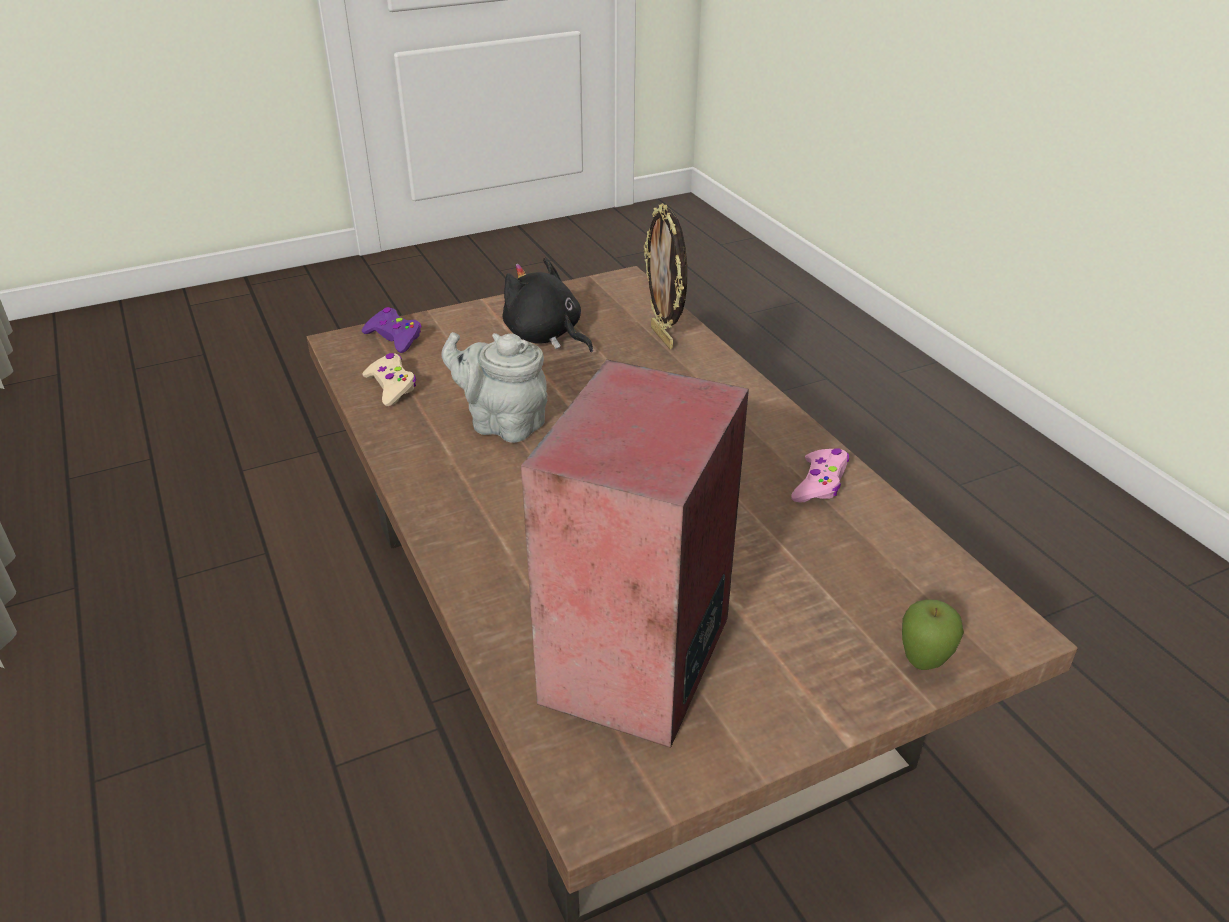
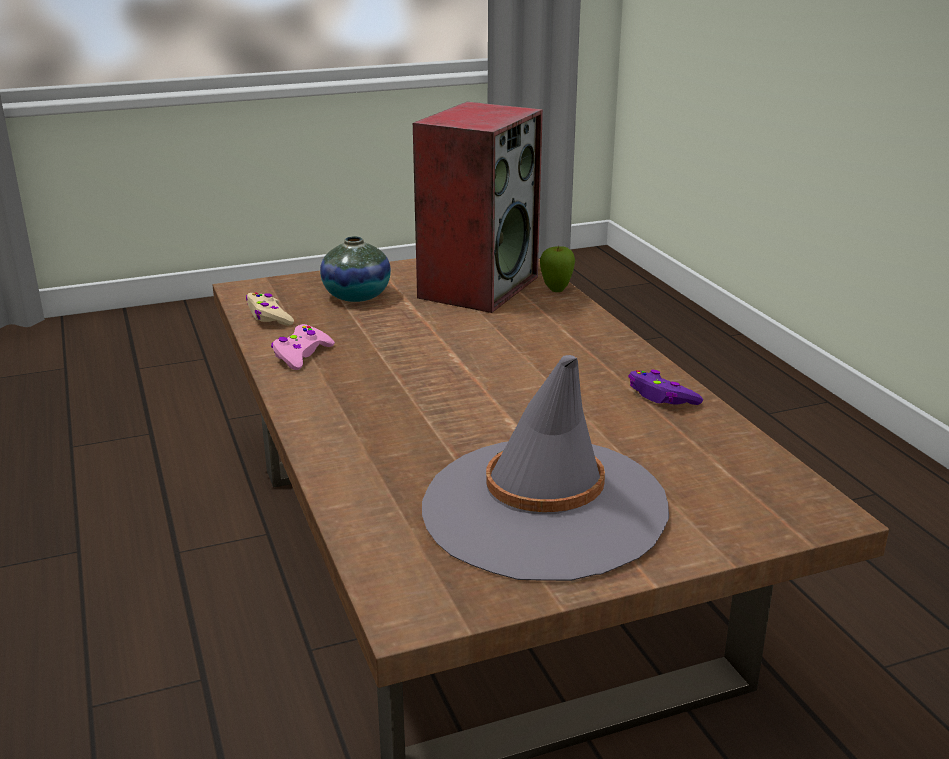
camera: 175 degrees left, 10 degrees down
(391, 386) = (721, 450): beige game controller -> beige game controller (269, 317)
(394, 337) = (757, 516): purple game controller -> purple game controller (661, 397)
(502, 424) = (583, 409): grey teapot -> none
(546, 336) = (544, 508): black plush toy -> grey hat
(663, 337) = (382, 498): picture frame -> none
(822, 618) = (356, 296): none -> vase
(922, 664) = (311, 280): apple -> apple (556, 290)

